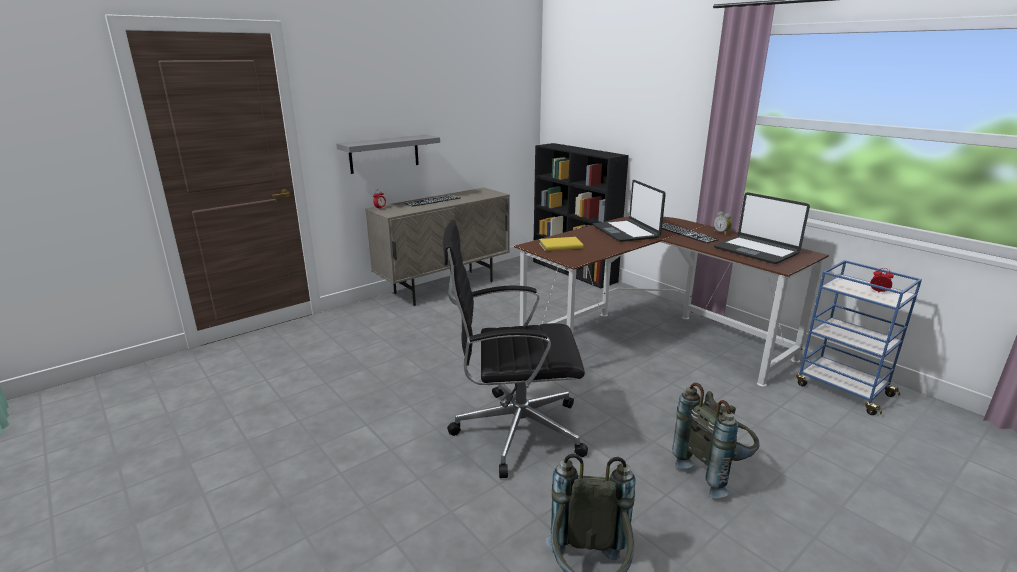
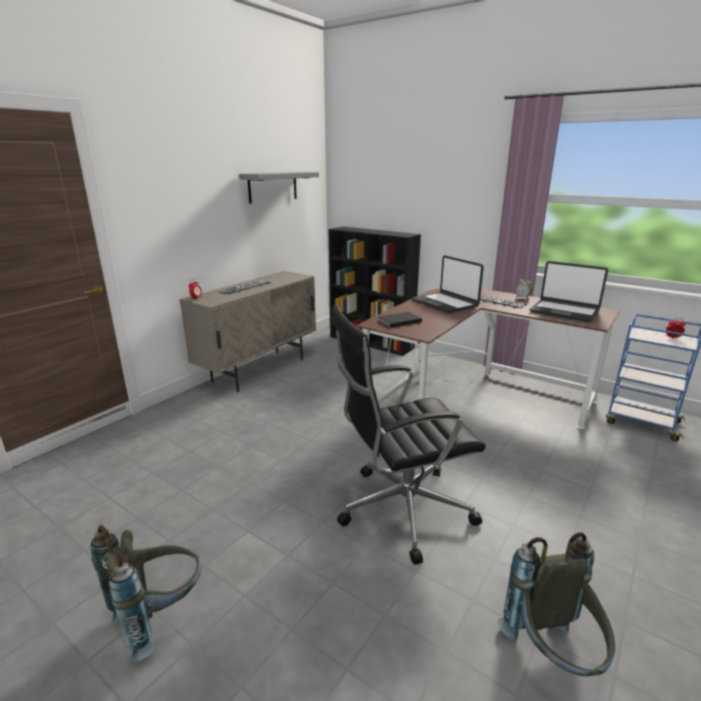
camera: 15 degrees left, 0 degrees up
(384, 154) = (194, 242): grey shelf -> grey shelf (273, 187)
(559, 245) = (398, 321): yellow book -> black book
(713, 471) = (593, 516): grey backpack -> grey backpack (160, 614)

